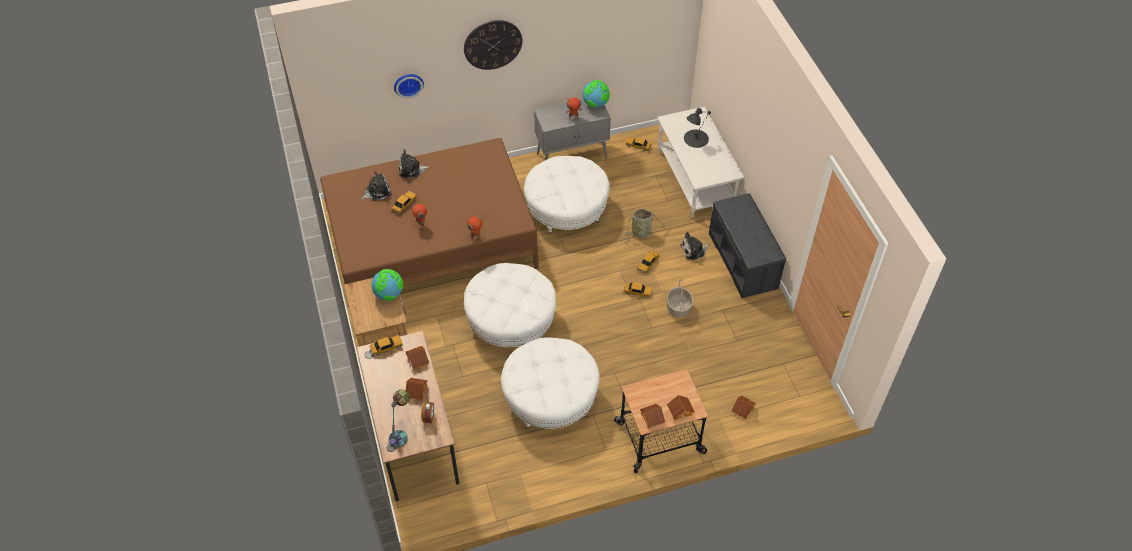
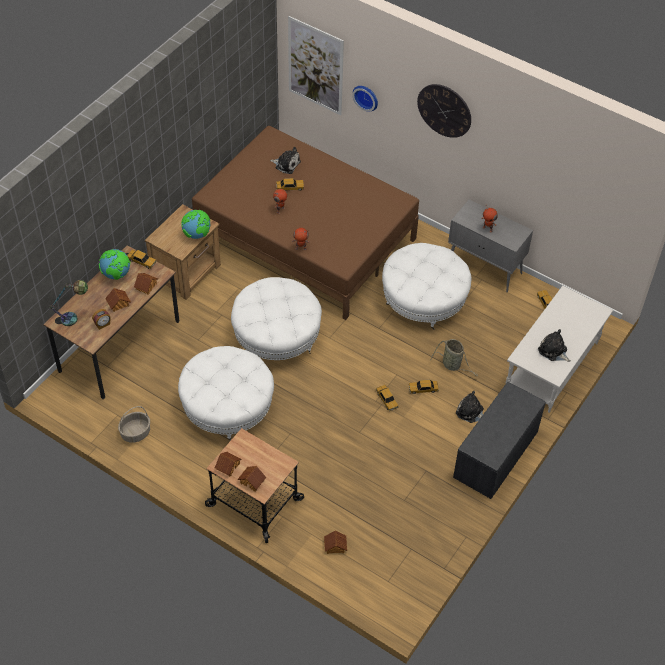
camera: 50 degrees right, 0 degrees up
(344, 89) = (315, 66): none -> picture
(411, 169) = (328, 169): plush toy -> plush toy (553, 351)
(595, 104) = (519, 233): globe -> globe (116, 274)
(679, 308) = (397, 438): basket -> basket (135, 433)
(695, 138) = (566, 326): black table lamp -> none

